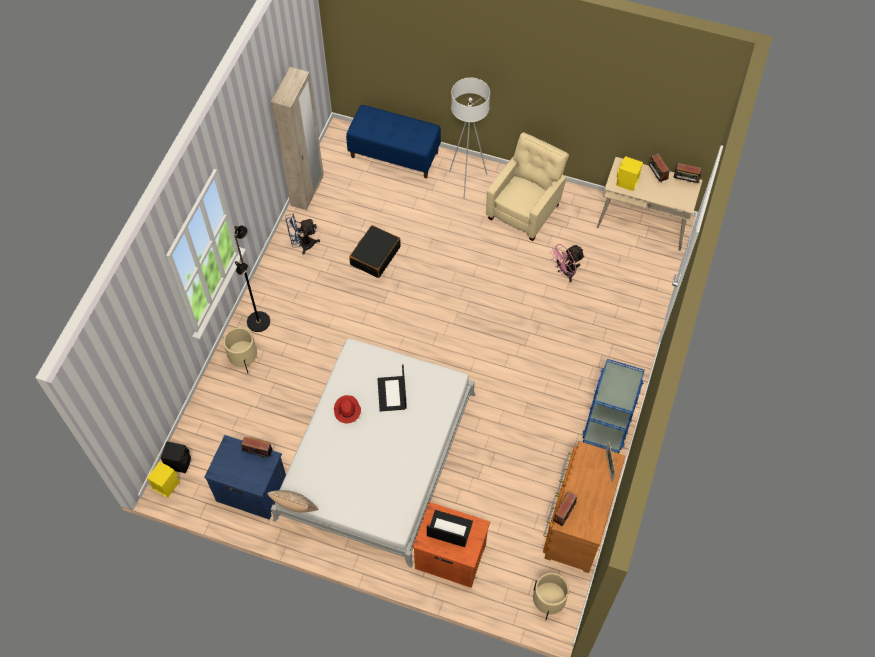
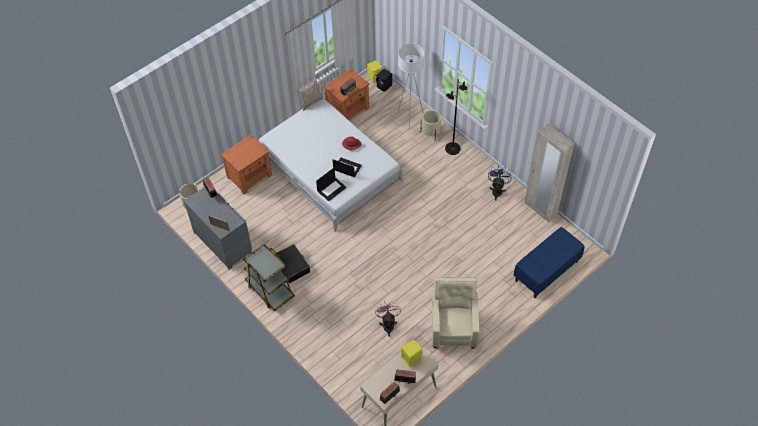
camera: 120 degrees right, 5 degrees down
(251, 489) = (348, 109): blue nightstand -> orange nightstand
(375, 255) = (466, 224): black suitcase -> black suitcase (292, 266)
(449, 529) = (248, 152): laptop -> laptop (331, 189)
(467, 181) = (498, 304): white floor lamp -> white floor lamp (410, 117)
(525, 210) = (453, 327): beige armchair -> beige armchair turned 150 degrees counterclockwise
(576, 523) = (223, 241): brown dresser -> grey dresser
(608, 421) = (270, 290): blue cart -> brown cart

